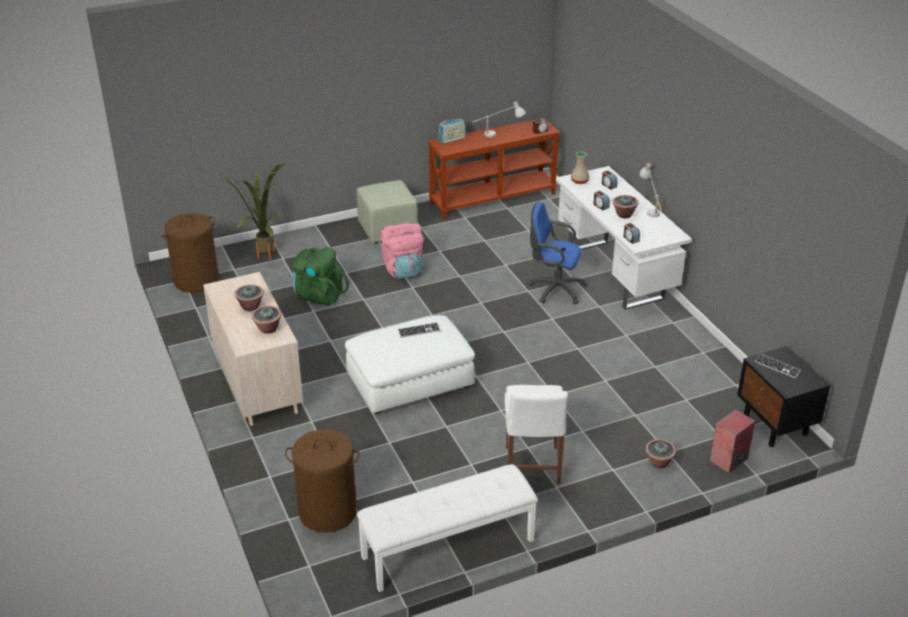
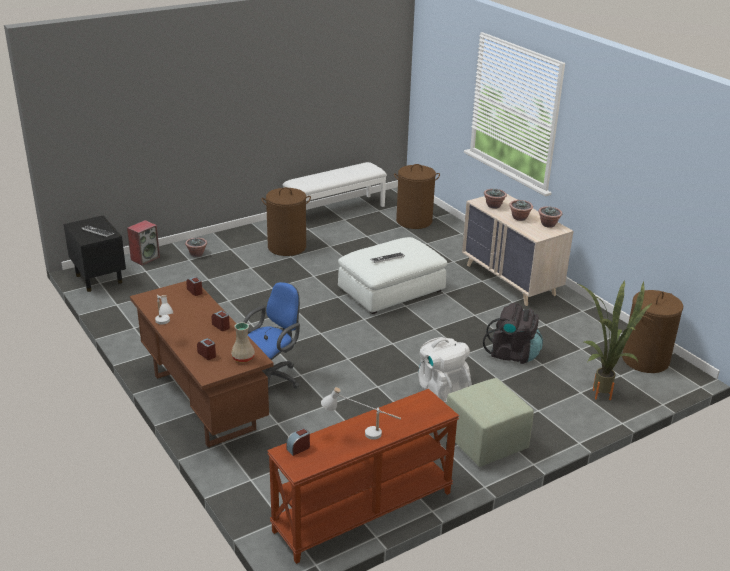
camera: 170 degrees right, 5 degrees down
(318, 295) = (512, 354): green backpack -> black backpack
(403, 269) = (441, 389): pink backpack -> white backpack
(452, 139) = (425, 419): radio -> none
(532, 467) = (287, 247): white chair -> brown laundry basket
(554, 289) = (272, 379): blue office chair -> blue office chair turned 60 degrees counterclockwise
(615, 274) = (202, 402): white desk -> brown desk
(624, 215) = (196, 317): potted plant -> potted plant (548, 224)

